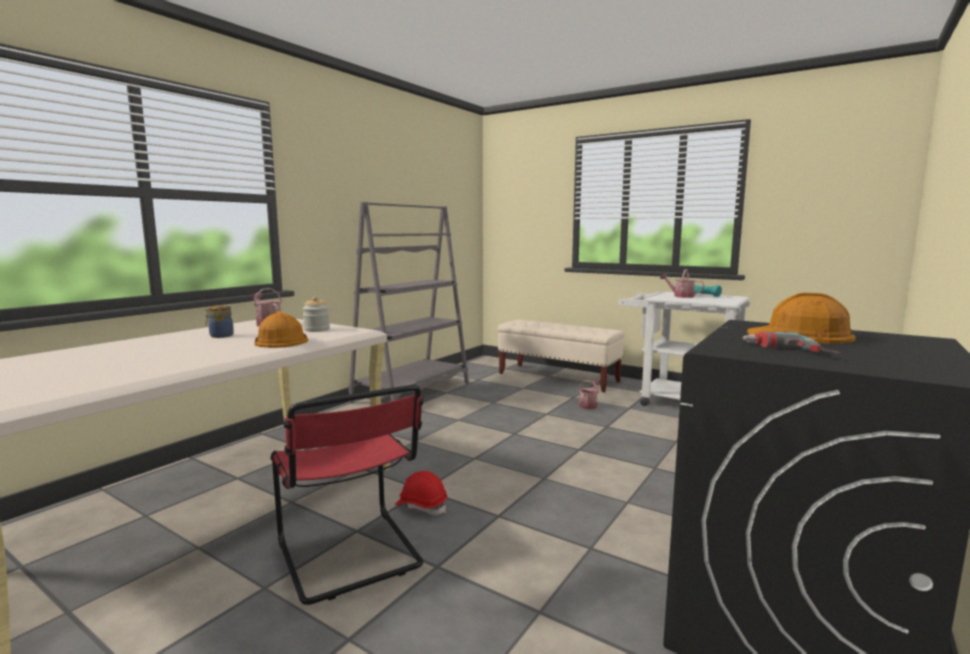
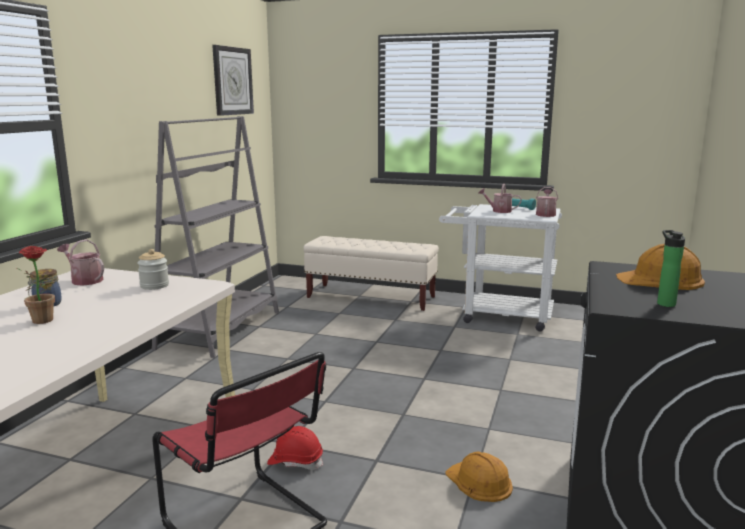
camera: 15 degrees left, 5 degrees up
(206, 345) = (45, 321): none -> potted plant
(280, 341) = (128, 306): orange hard hat -> orange hard hat (479, 481)
(444, 179) = (232, 81): none -> wall clock
(589, 405) = (414, 327): watering can -> watering can (545, 214)
(786, 351) = (664, 303): power drill -> bottle

